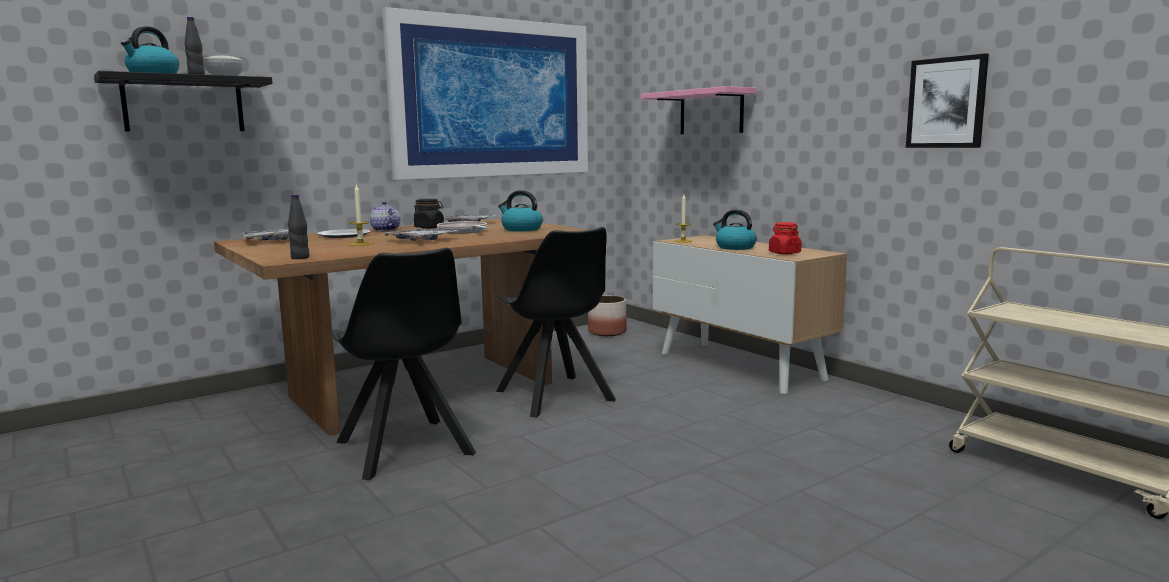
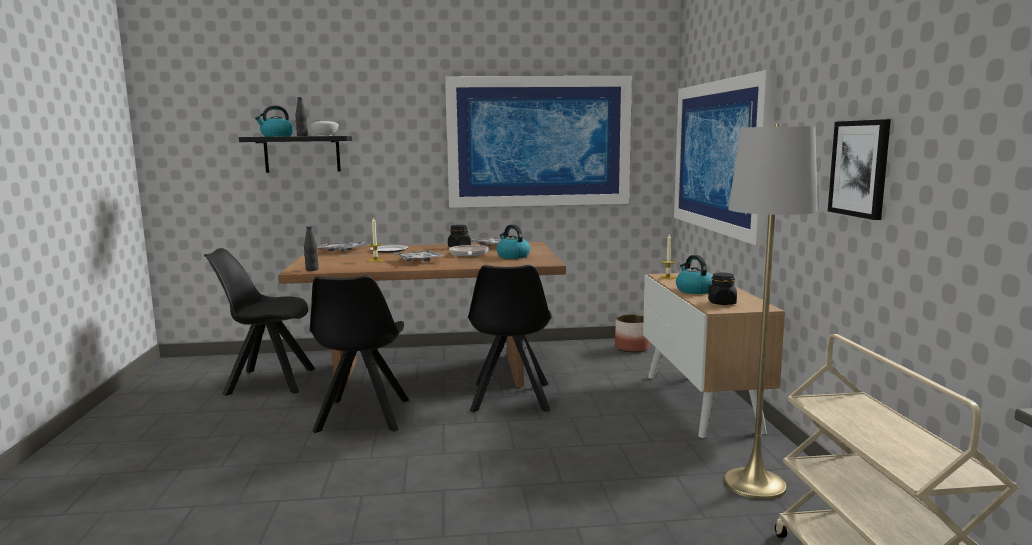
camera: 30 degrees right, 0 degrees up
(197, 440) = (268, 382): none -> black chair
(385, 230) = (426, 247): teapot -> none
(711, 112) = (719, 156): pink shelf -> picture
(784, 253) = (721, 303): red jar -> black jar
(879, 419) = (754, 484): none -> grey floor lamp

